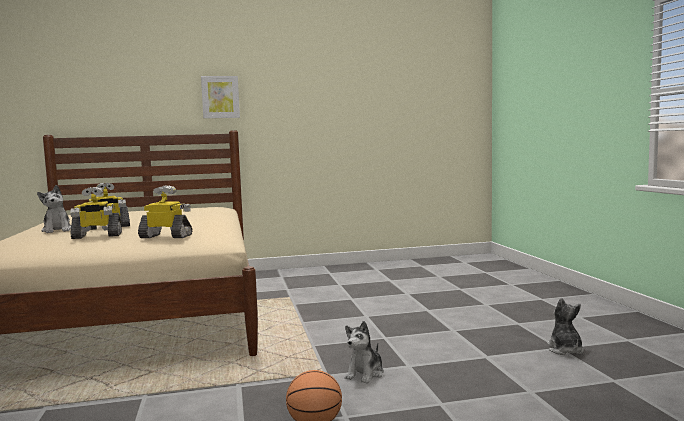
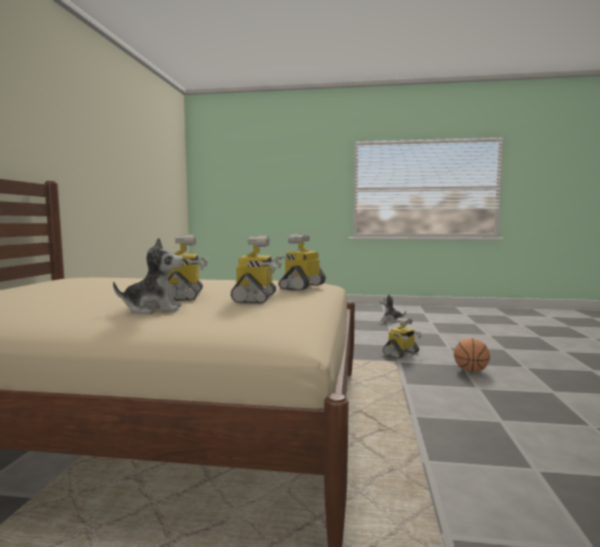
camera: 70 degrees left, 0 degrees up
(220, 97) = (28, 134): picture -> none
(365, 374) = (401, 354): plush toy -> toy robot

